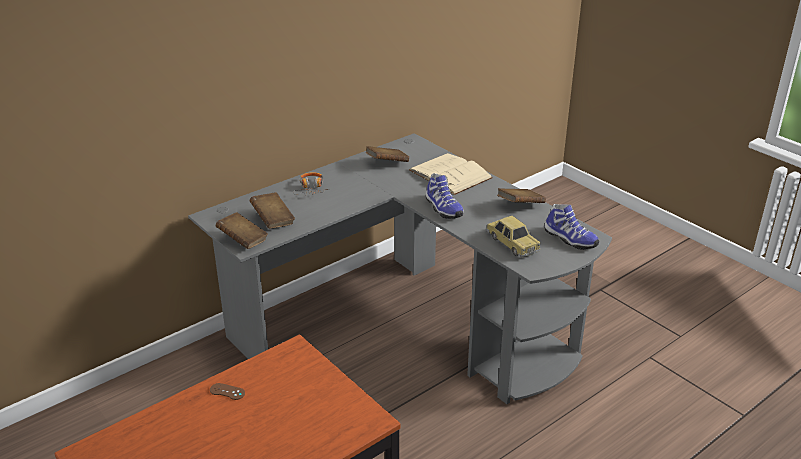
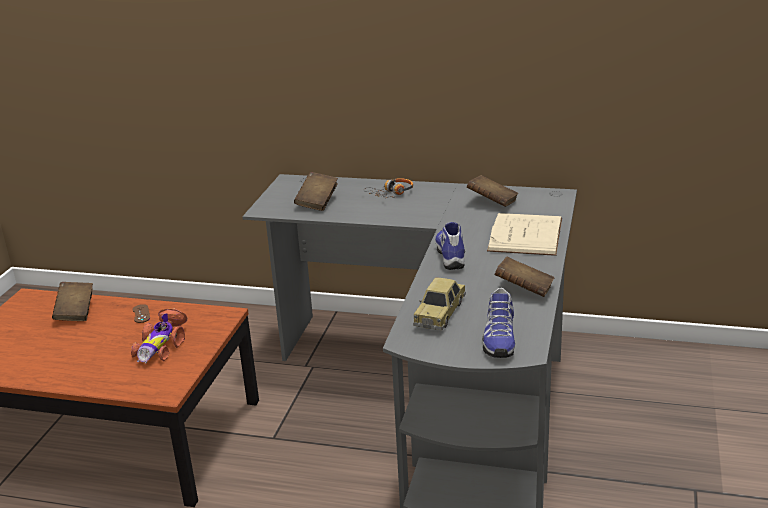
camera: 55 degrees right, 5 degrees down
(243, 240) = (270, 205): brown book -> brown book (75, 312)
(298, 399) = (161, 346): none -> toy car
(442, 208) = (452, 256): shoe -> shoe turned 150 degrees clockwise

